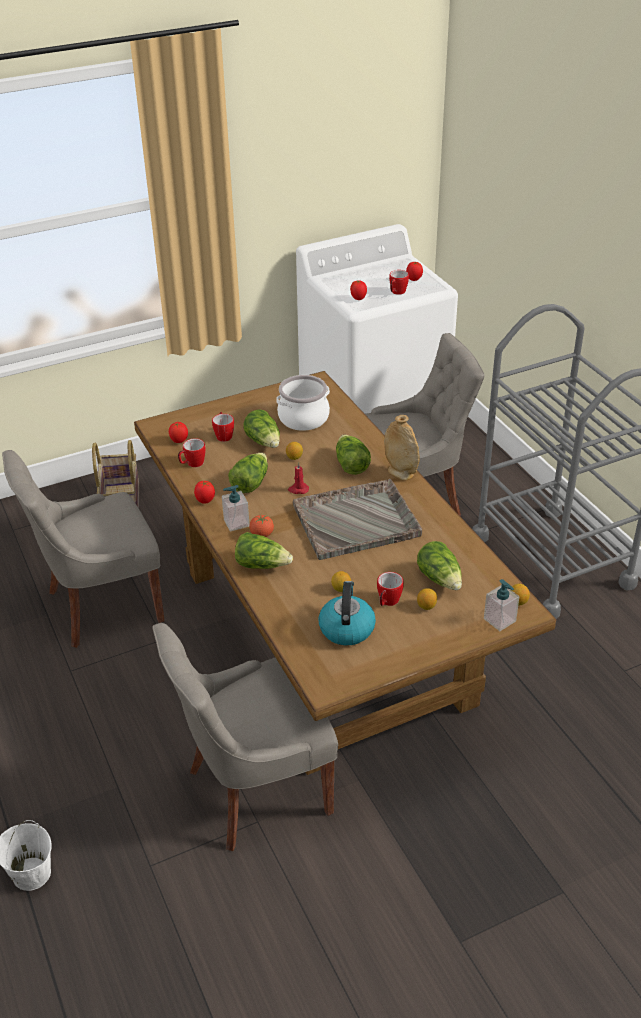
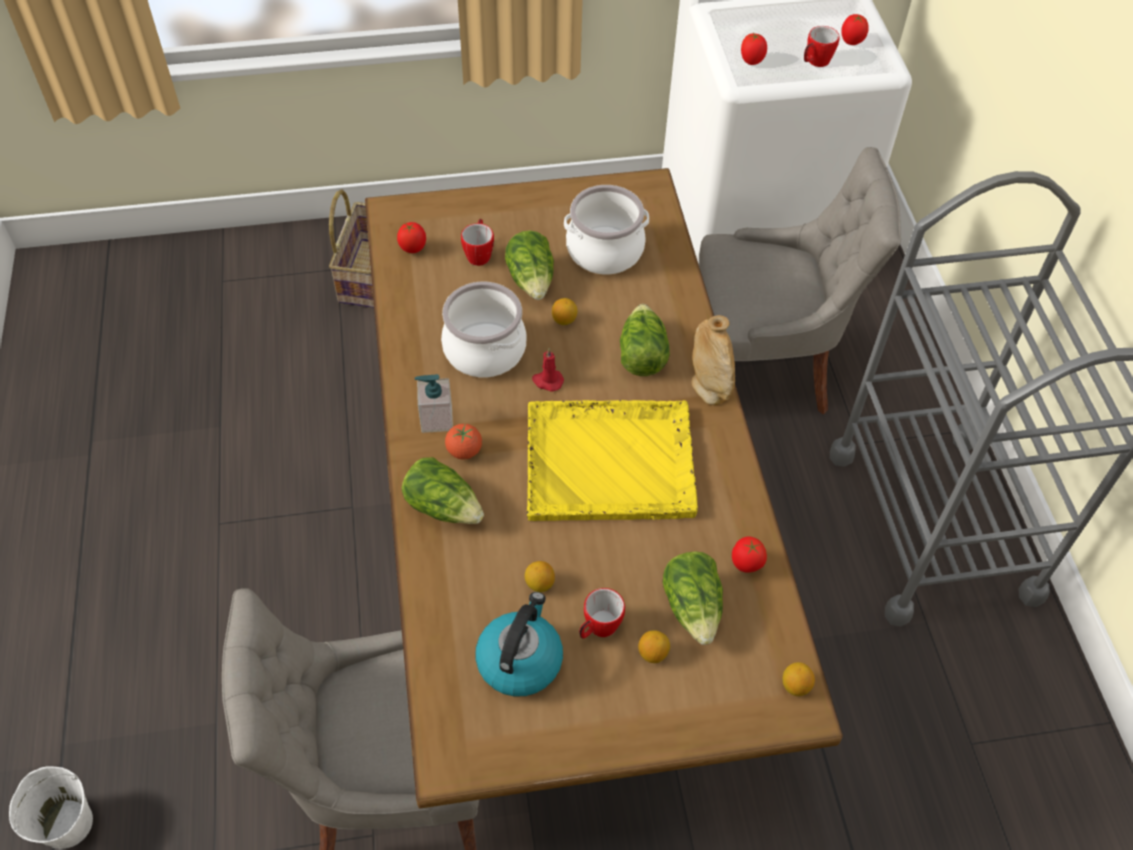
camera: 15 degrees right, 15 degrees up
(101, 605) = (292, 431): grey chair -> none
(192, 464) = (415, 295): mug -> none
(205, 501) = (408, 368): tomato -> tomato (746, 565)
(250, 483) = (484, 350): lettuce -> cooking pot
(357, 521) = (611, 462): grey tray -> yellow tray
(500, 620) = (754, 713): soap dispenser -> none

